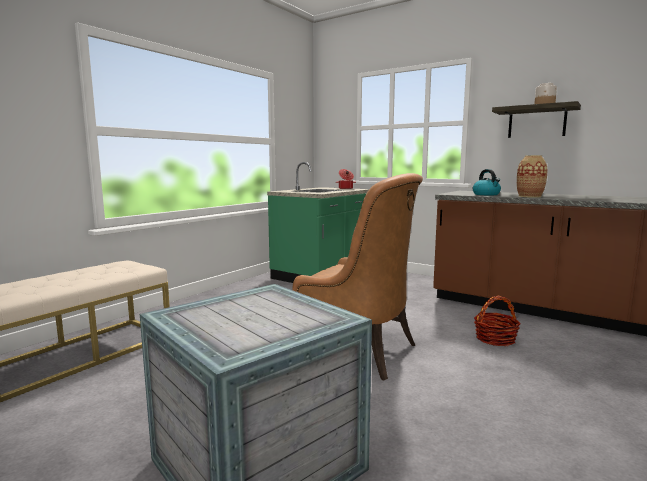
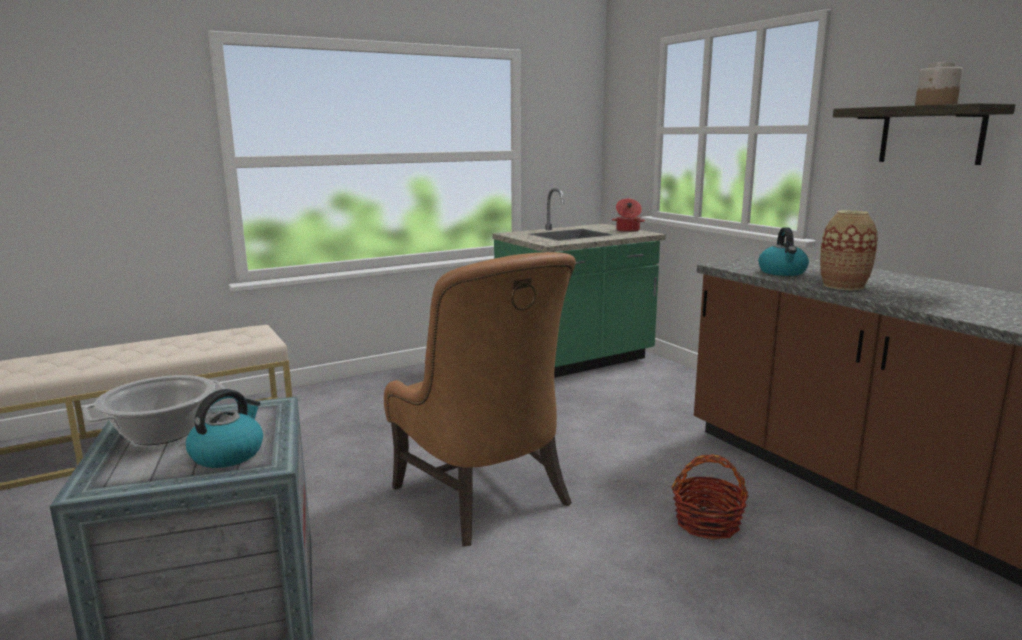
camera: 25 degrees right, 5 degrees up
(214, 316) = (162, 433): none -> cooking pot
(298, 318) = (228, 454): none -> kettle

